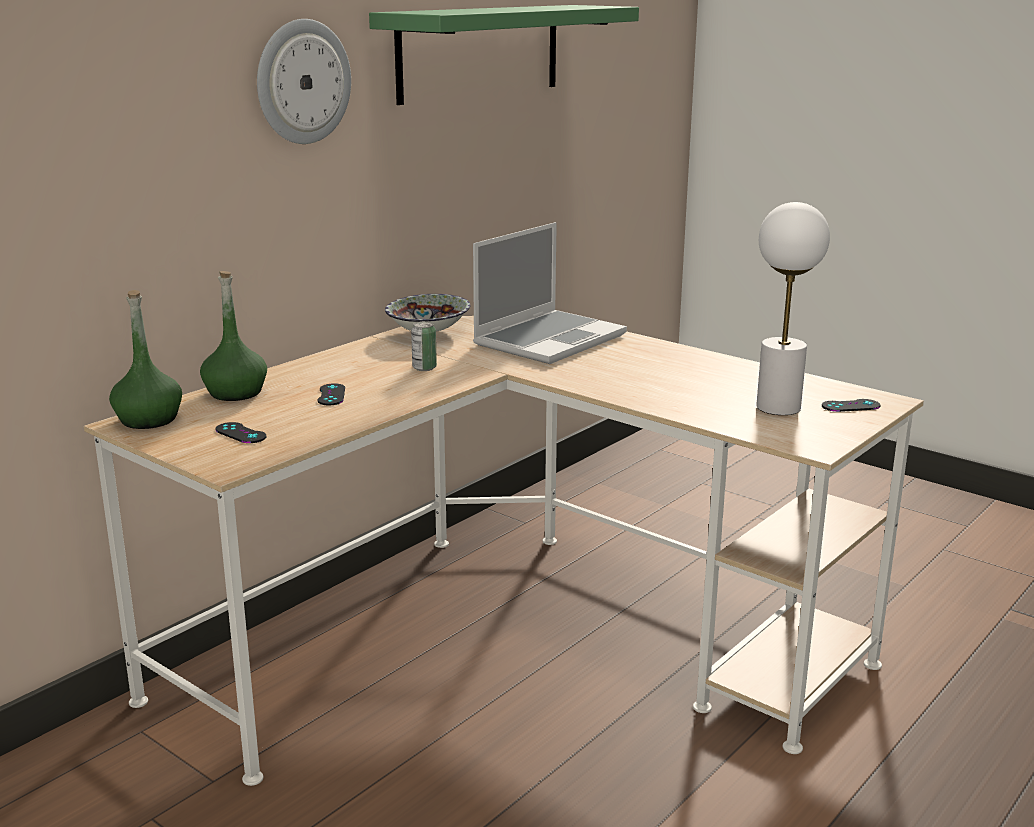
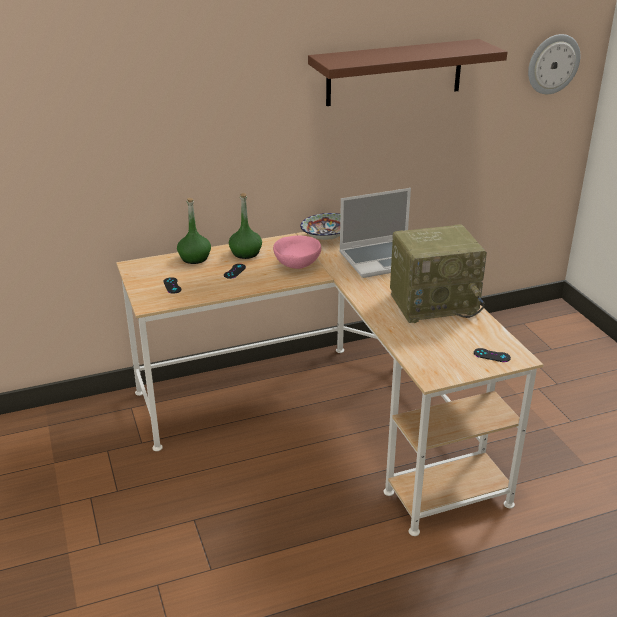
camera: 30 degrees right, 10 degrees up
(149, 420) = (143, 266): green bottle -> green bottle (246, 253)
(302, 82) = (258, 95): wall clock -> wall clock (553, 64)
(424, 368) = (297, 264): can -> pink bowl
(480, 52) = (394, 72): green shelf -> brown shelf
(690, 370) = (434, 303): none -> radio
(778, 407) = (448, 344): white table lamp -> none

